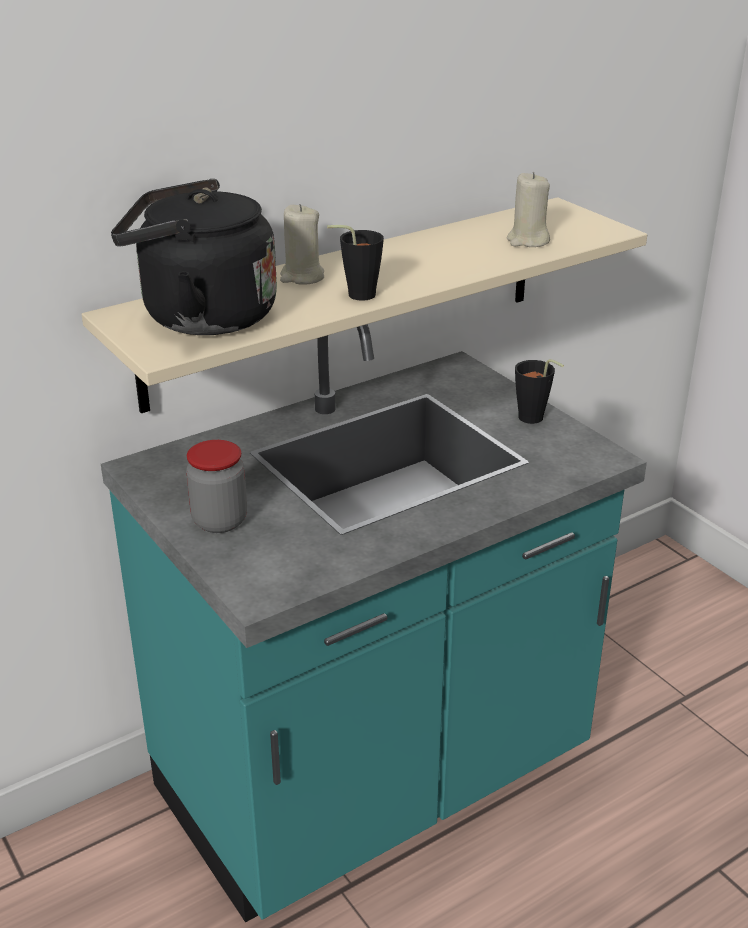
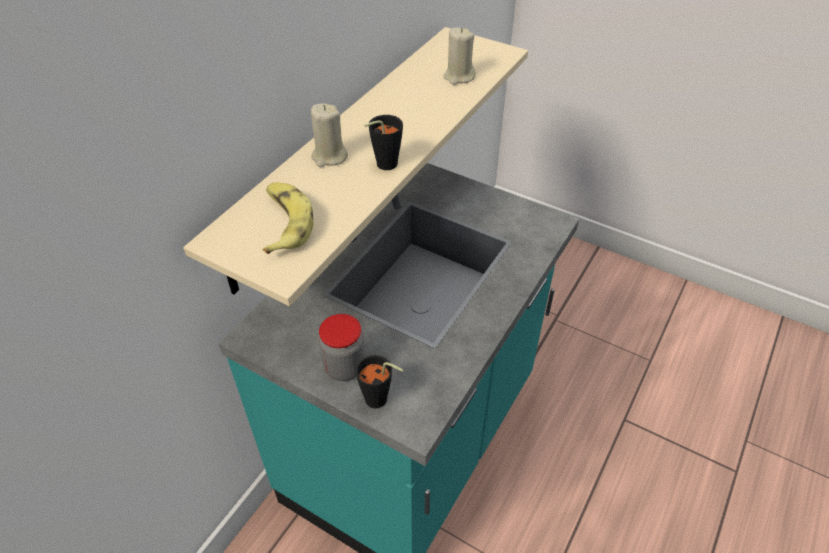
camera: 25 degrees left, 15 degrees up
(200, 317) = (285, 223): black kettle -> banana
(534, 420) = (492, 204): black cup -> black cup (380, 401)

